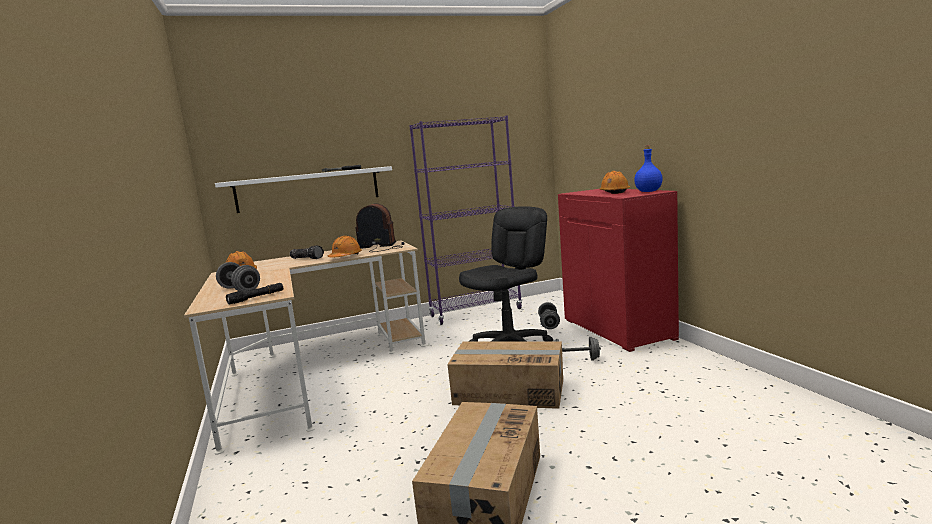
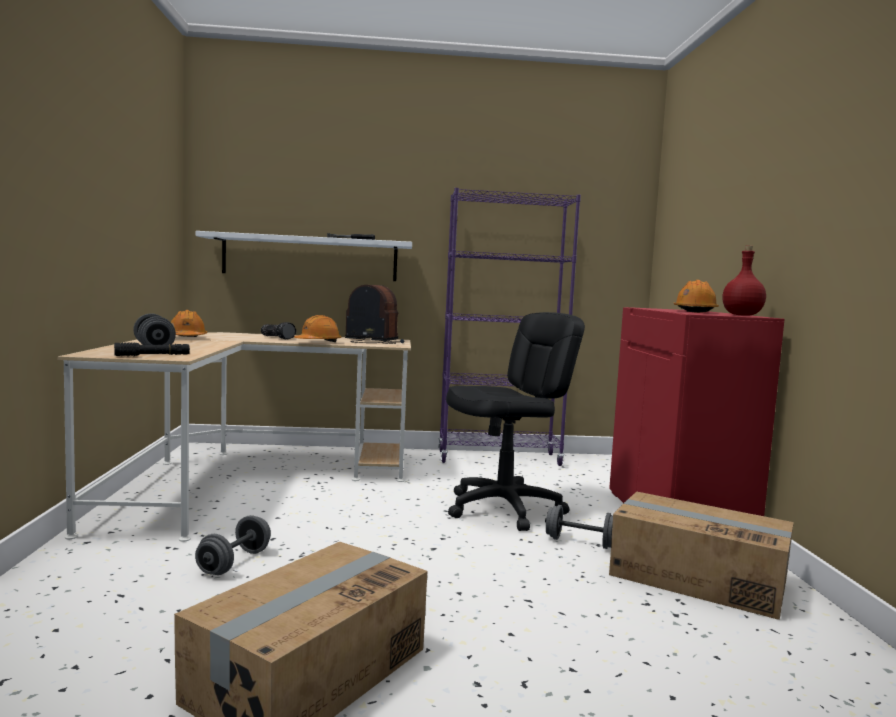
camera: 15 degrees right, 5 degrees down
(509, 391) = (456, 558): cardboard box -> cardboard box (697, 578)
(549, 324) = (583, 492): grey dumbbell -> grey dumbbell (234, 563)
(649, 191) = (743, 315): blue bottle -> red bottle

